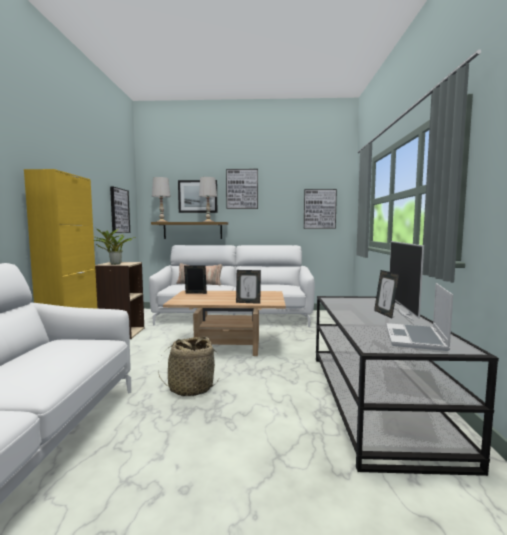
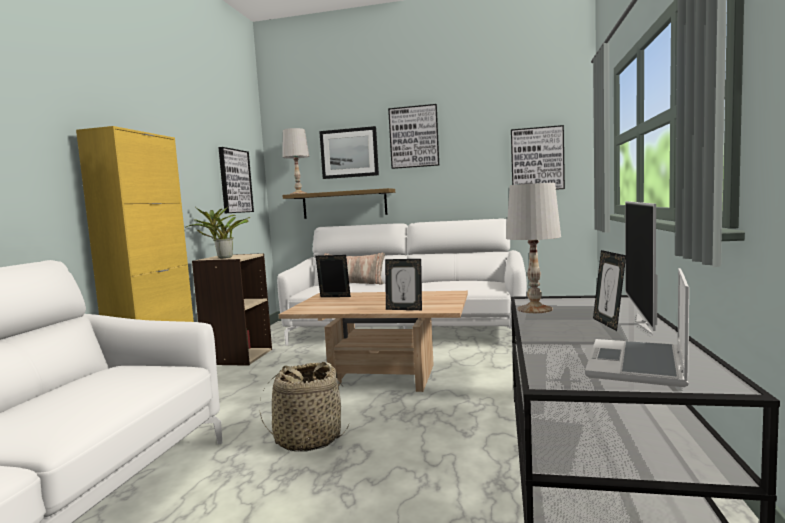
camera: 10 degrees right, 0 degrees up
(208, 221) = (364, 189): white table lamp -> white table lamp (534, 309)

